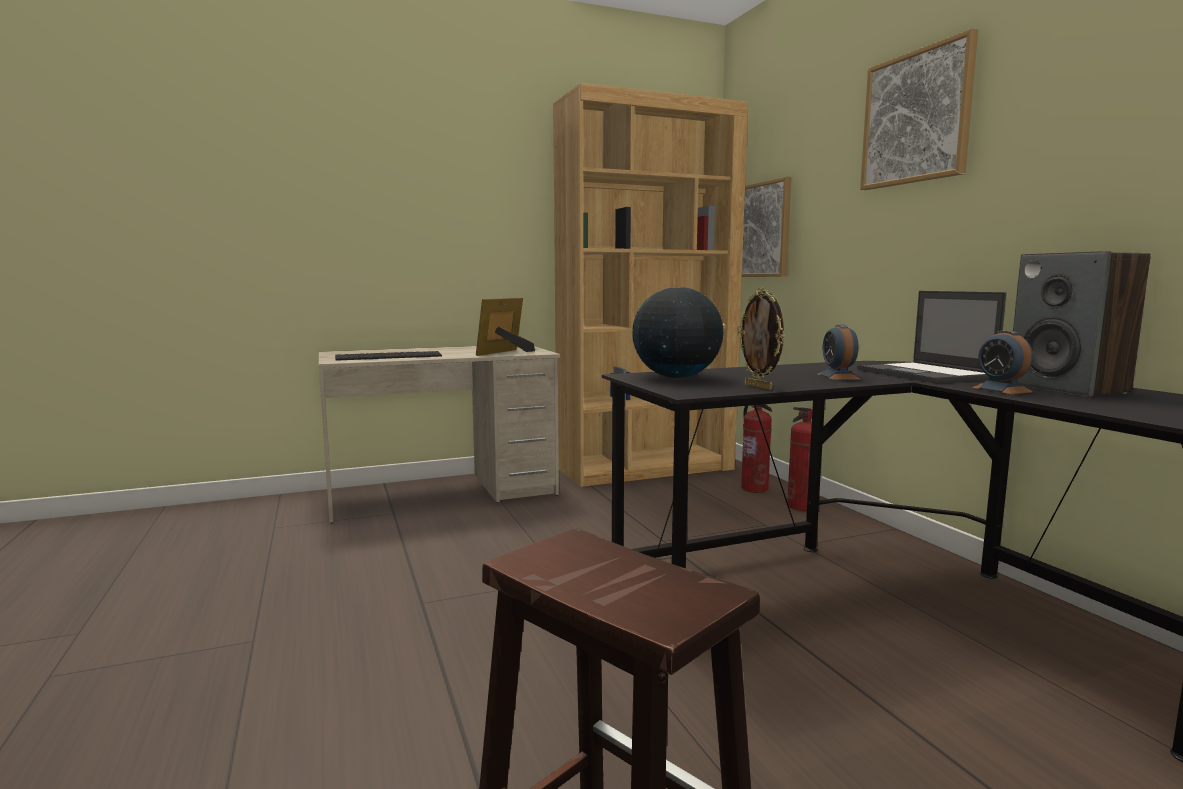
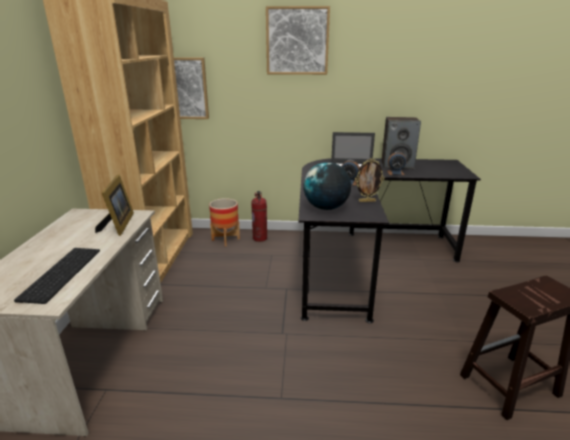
camera: 65 degrees left, 15 degrees up
(505, 352) = (119, 225): picture frame -> picture frame turned 150 degrees counterclockwise
(755, 488) = (226, 239): fire extinguisher -> planter

